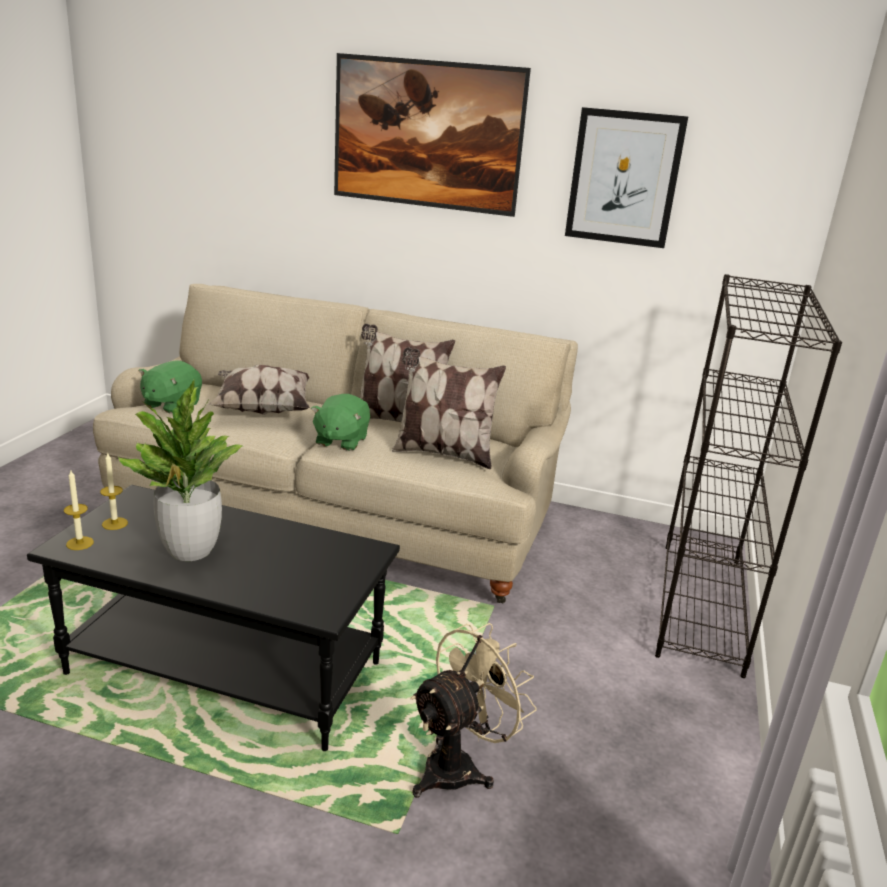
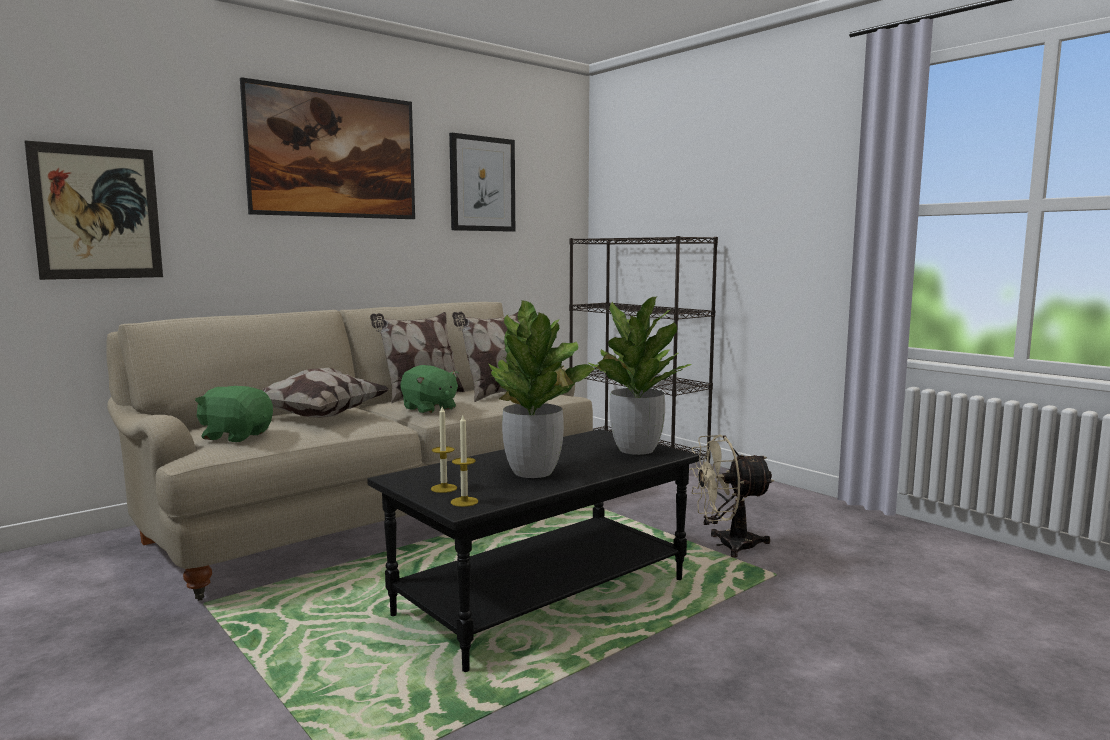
camera: 55 degrees left, 15 degrees down
(171, 404) = (236, 436): green plush toy -> green plush toy turned 135 degrees clockwise
(221, 183) = (97, 213): none -> picture
(321, 587) = (635, 450): none -> potted plant
(459, 766) = (727, 545): beige fan -> beige fan turned 90 degrees counterclockwise

